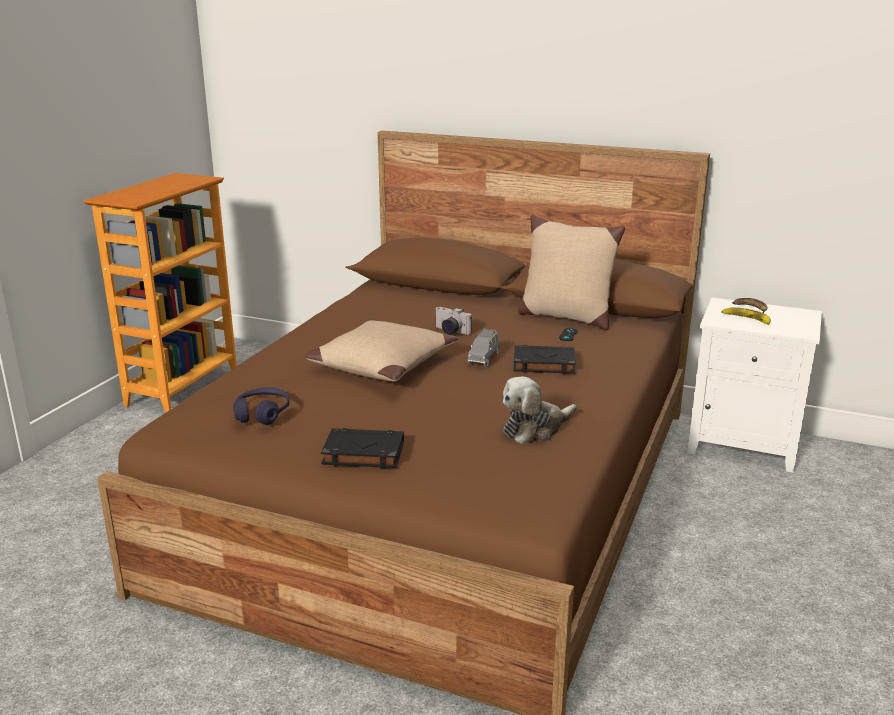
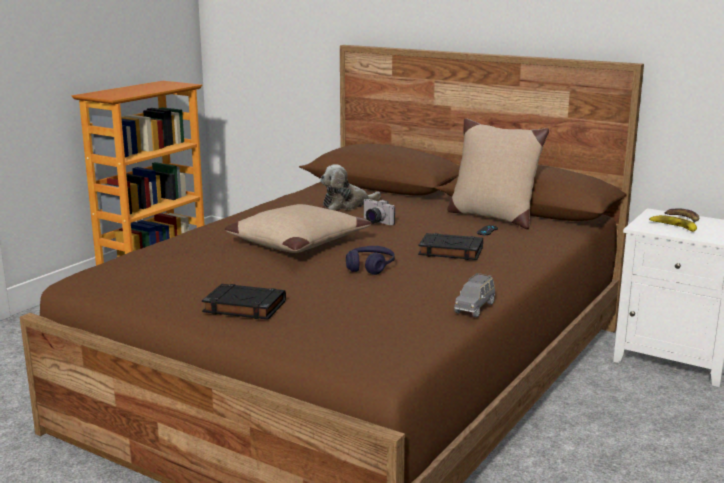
camera: 10 degrees right, 5 degrees down
(262, 414) = (169, 271): purple headphones -> purple headphones (369, 267)
(483, 358) = (395, 243): grey toy car -> grey toy car (474, 308)
(535, 429) = (415, 300): plush toy -> plush toy (347, 205)

